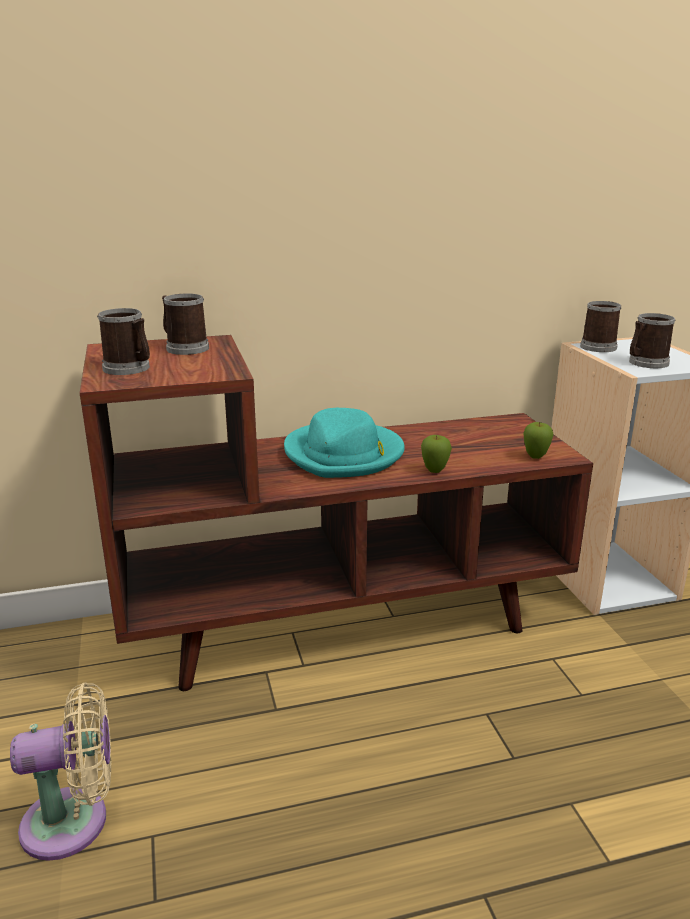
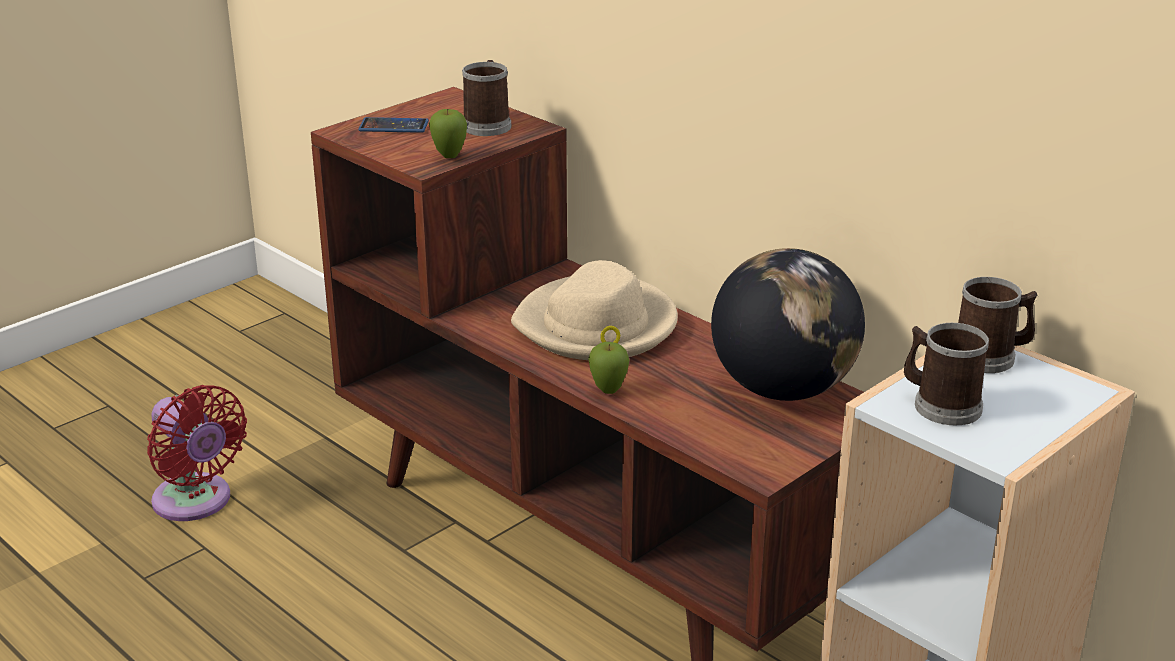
camera: 60 degrees right, 5 degrees up
(74, 821) = (196, 502): beige fan -> red fan
(130, 369) = (393, 126): mug -> phone
(344, 454) = (597, 326): turquoise hat -> beige hat
(478, 430) = (782, 389): none -> globe
(535, 457) = (733, 449): apple -> apple (449, 157)

